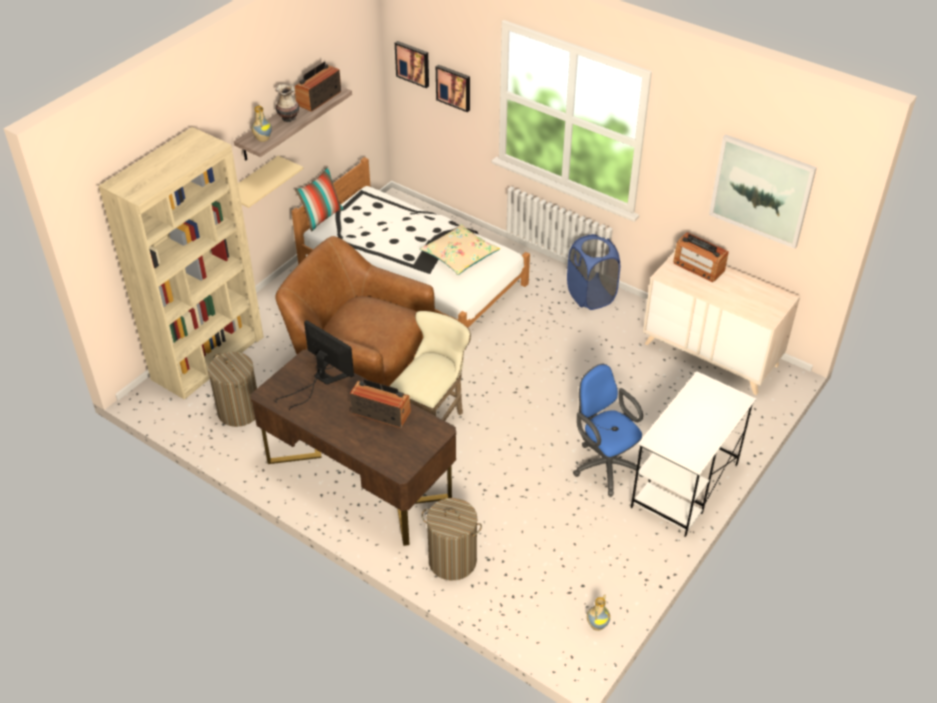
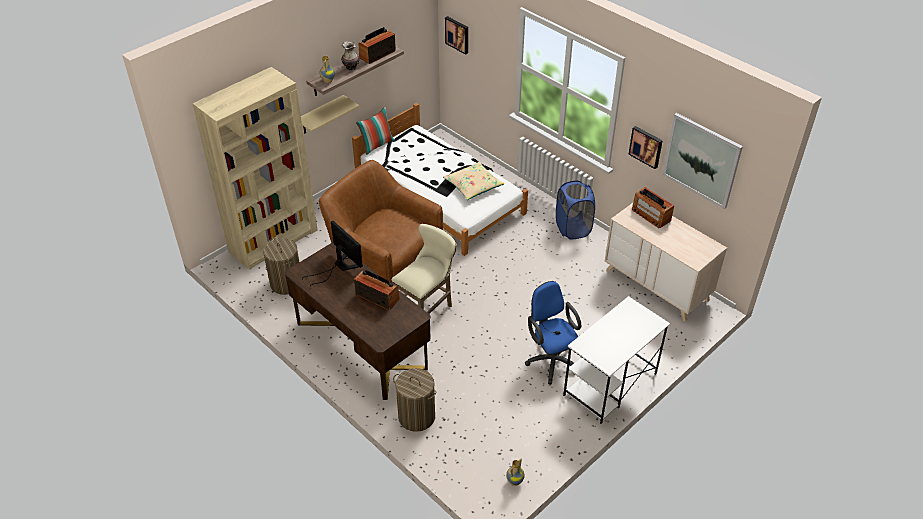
camera: 10 degrees right, 0 degrees up
(454, 87) = (485, 55): picture -> picture (646, 146)

